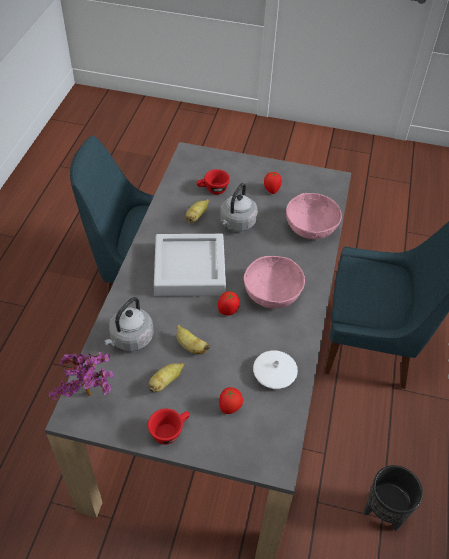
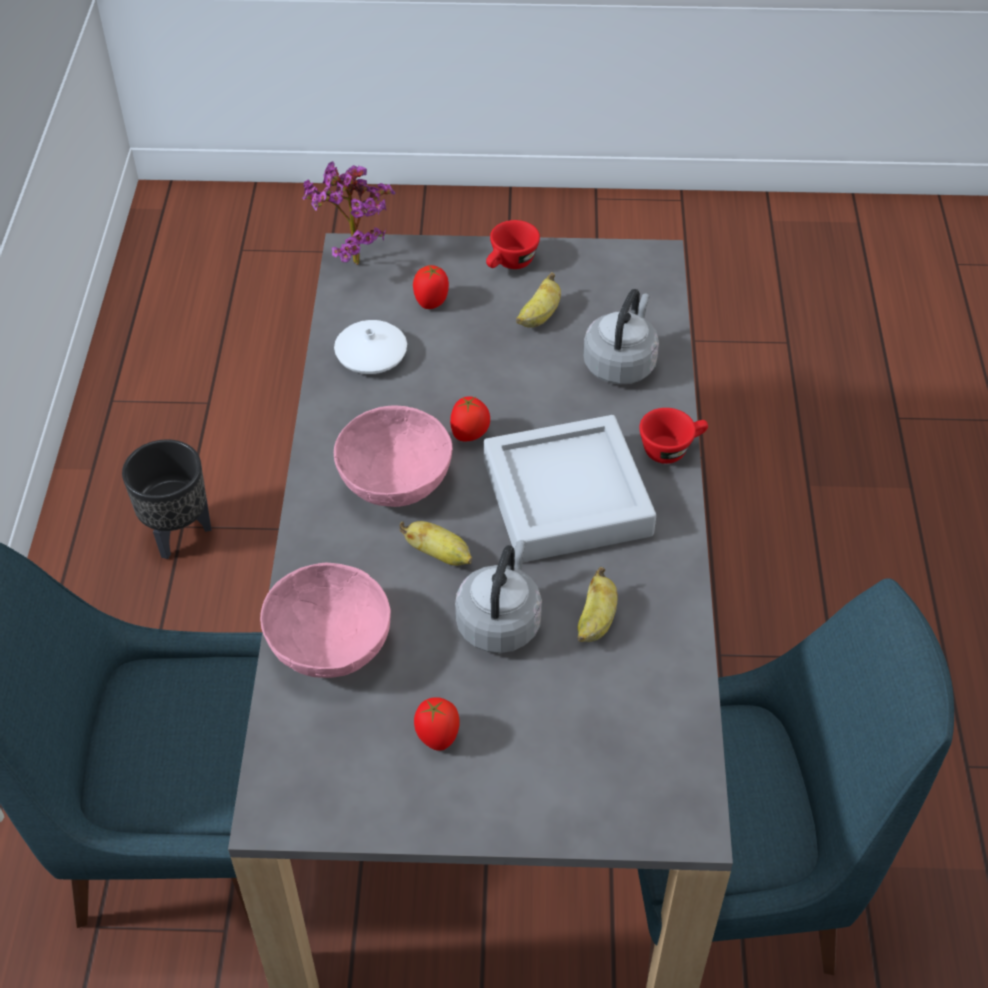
camera: 170 degrees right, 0 degrees up
(91, 398) = (640, 281): potted plant -> potted plant (351, 258)
(190, 346) = (518, 369): banana -> banana (440, 555)
(213, 190) = (583, 706): red cup -> red cup (671, 448)

